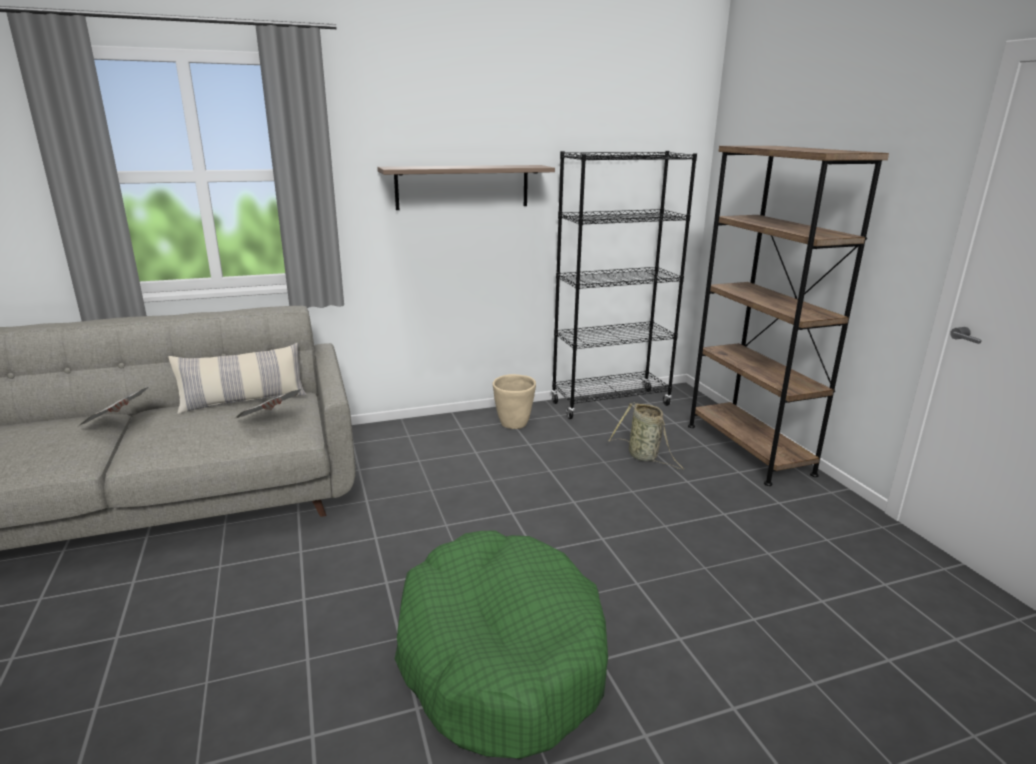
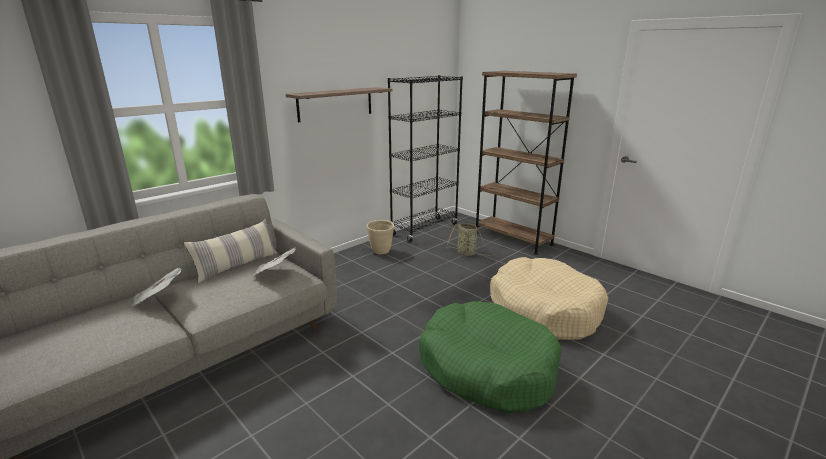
camera: 25 degrees left, 0 degrees up
(692, 588) = (544, 310): none -> beige dog bed

